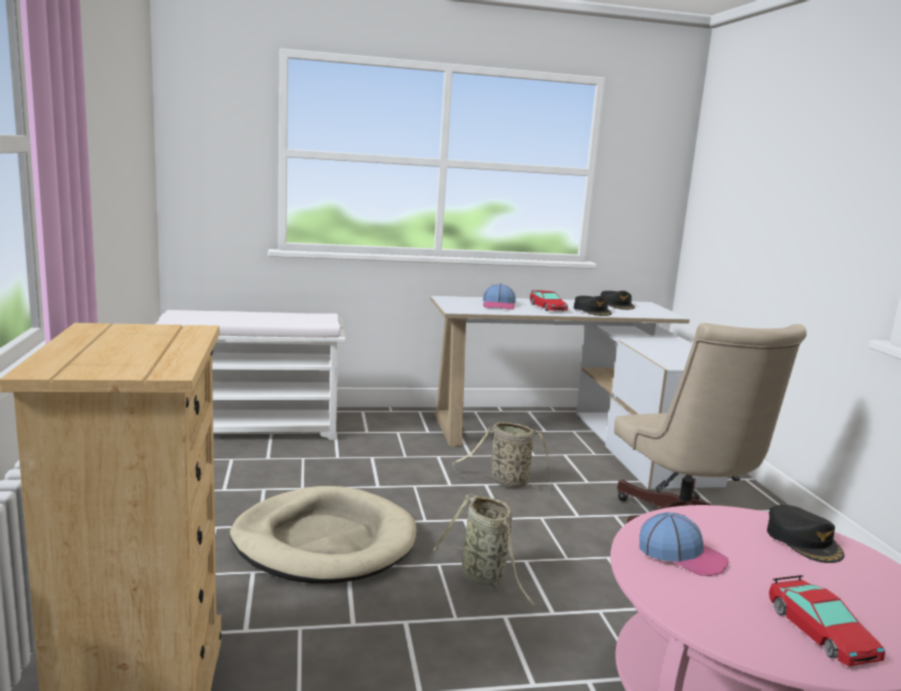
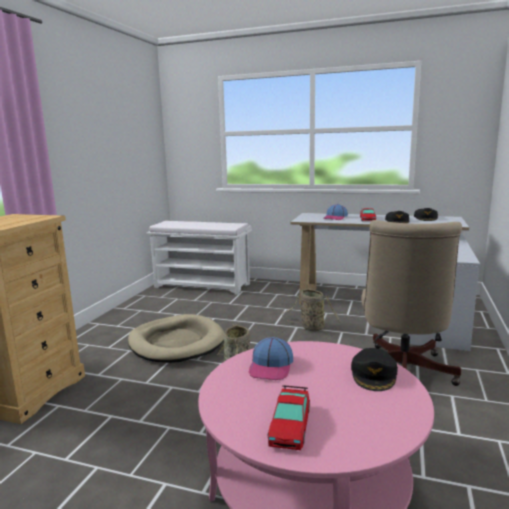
camera: 30 degrees right, 0 degrees up
(682, 554) = (271, 366): cap -> cap turned 45 degrees clockwise

